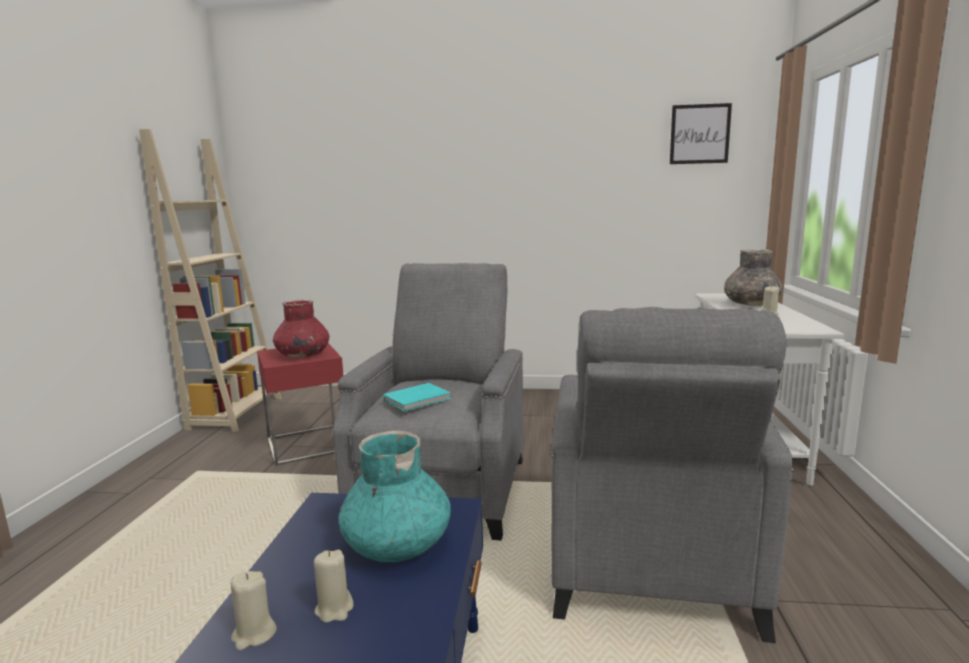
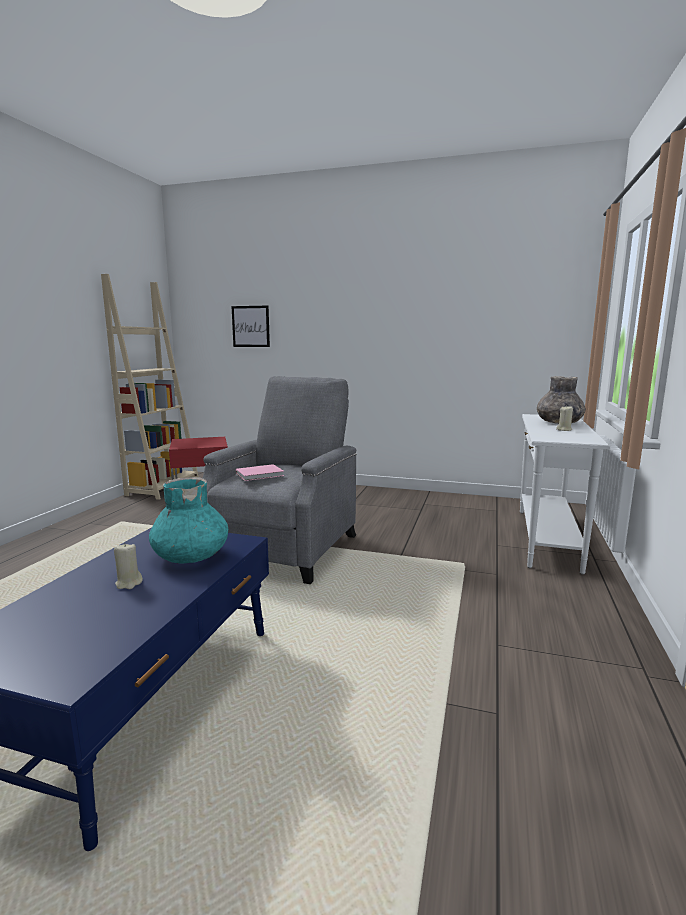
camera: 10 degrees right, 0 degrees up
(254, 634) = (74, 589): beige candle -> none
(302, 355) = (201, 443): red vase -> none
(419, 399) = (261, 474): turquoise book -> pink book
(649, 566) = (412, 612): grey armchair -> none
(699, 134) = (537, 279): picture -> picture (250, 326)

